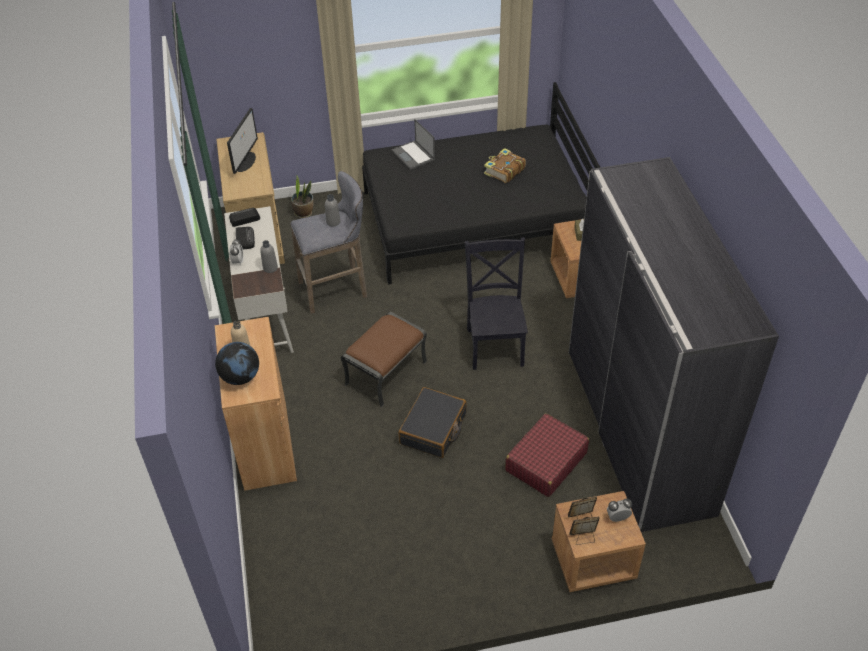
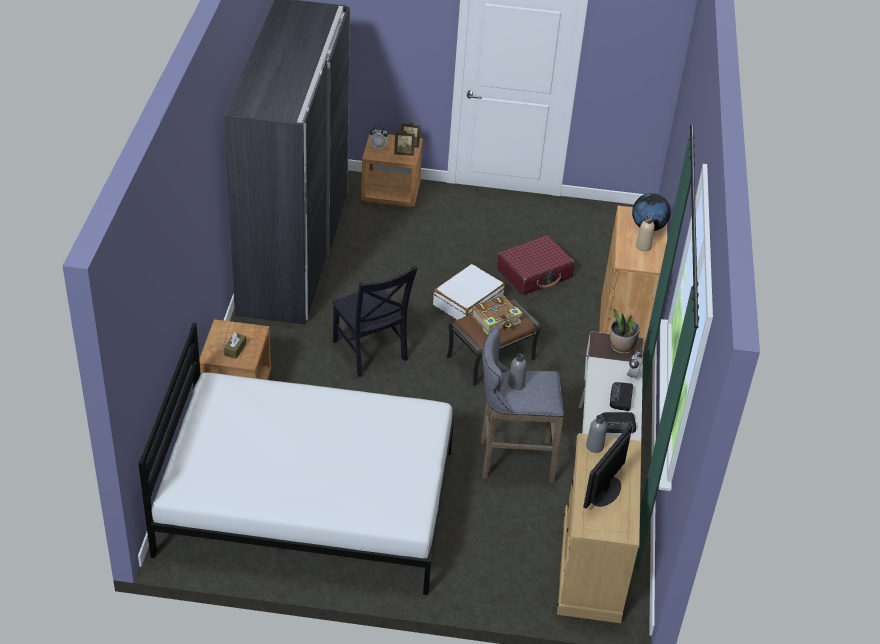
camera: 165 degrees left, 5 degrees down
(270, 268) = (599, 358): grey bottle -> grey bottle (594, 446)
(304, 213) = (521, 582): potted plant -> potted plant (621, 347)
(413, 155) = (366, 505): laptop -> none
(433, 429) = (467, 302): black suitcase -> white suitcase
(473, 220) = (307, 500): black bed -> white bed
(495, 344) = (370, 352): black chair -> black chair turned 45 degrees counterclockwise
(504, 171) = (267, 443): book -> book (496, 321)
(545, 462) = (385, 254): red suitcase -> red suitcase (534, 273)

